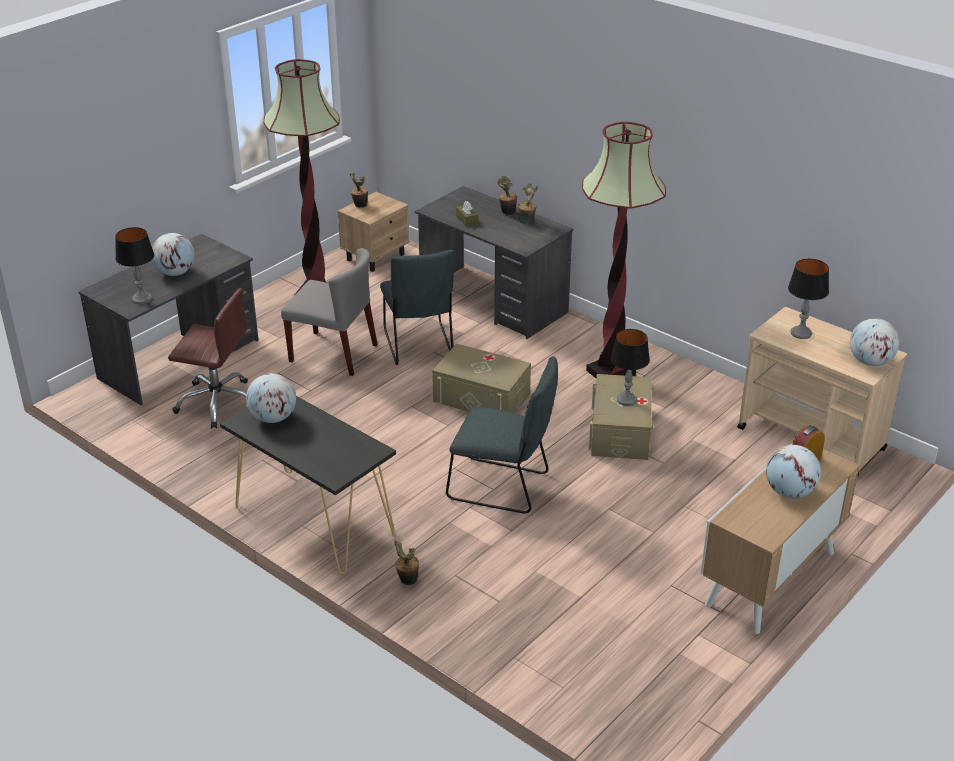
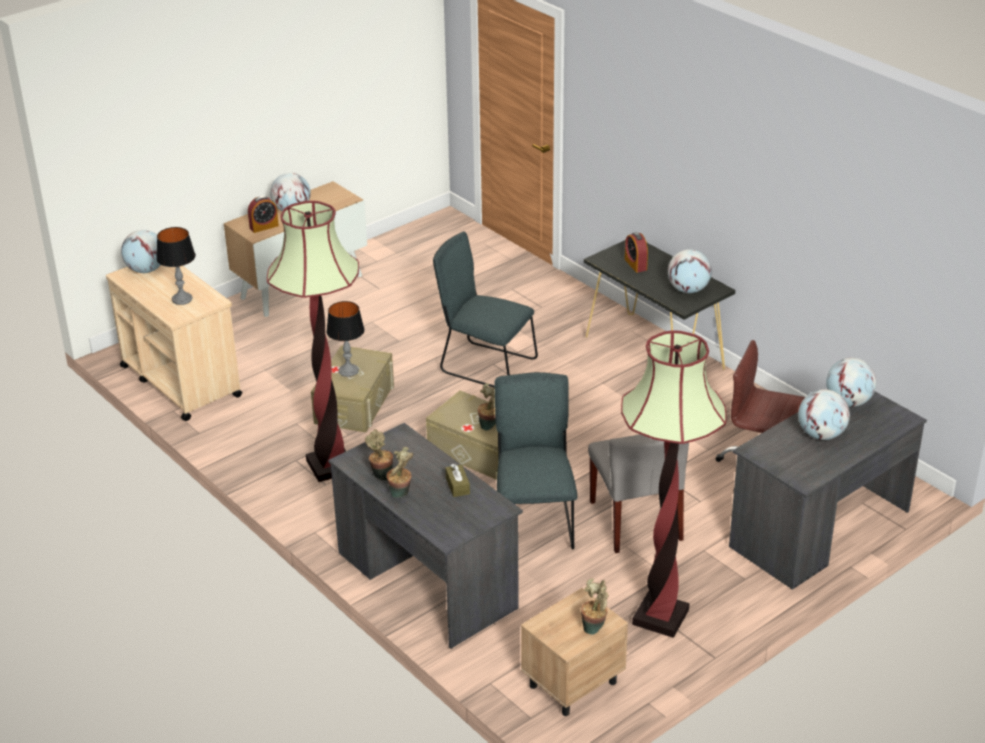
camera: 170 degrees left, 0 degrees up
(141, 299) = (848, 402): table lamp -> globe
(333, 446) = (635, 264): none -> alarm clock
(334, 353) = (636, 521): grey chair -> grey chair turned 135 degrees counterclockwise
(406, 580) = (580, 306): potted plant -> potted plant (489, 426)

